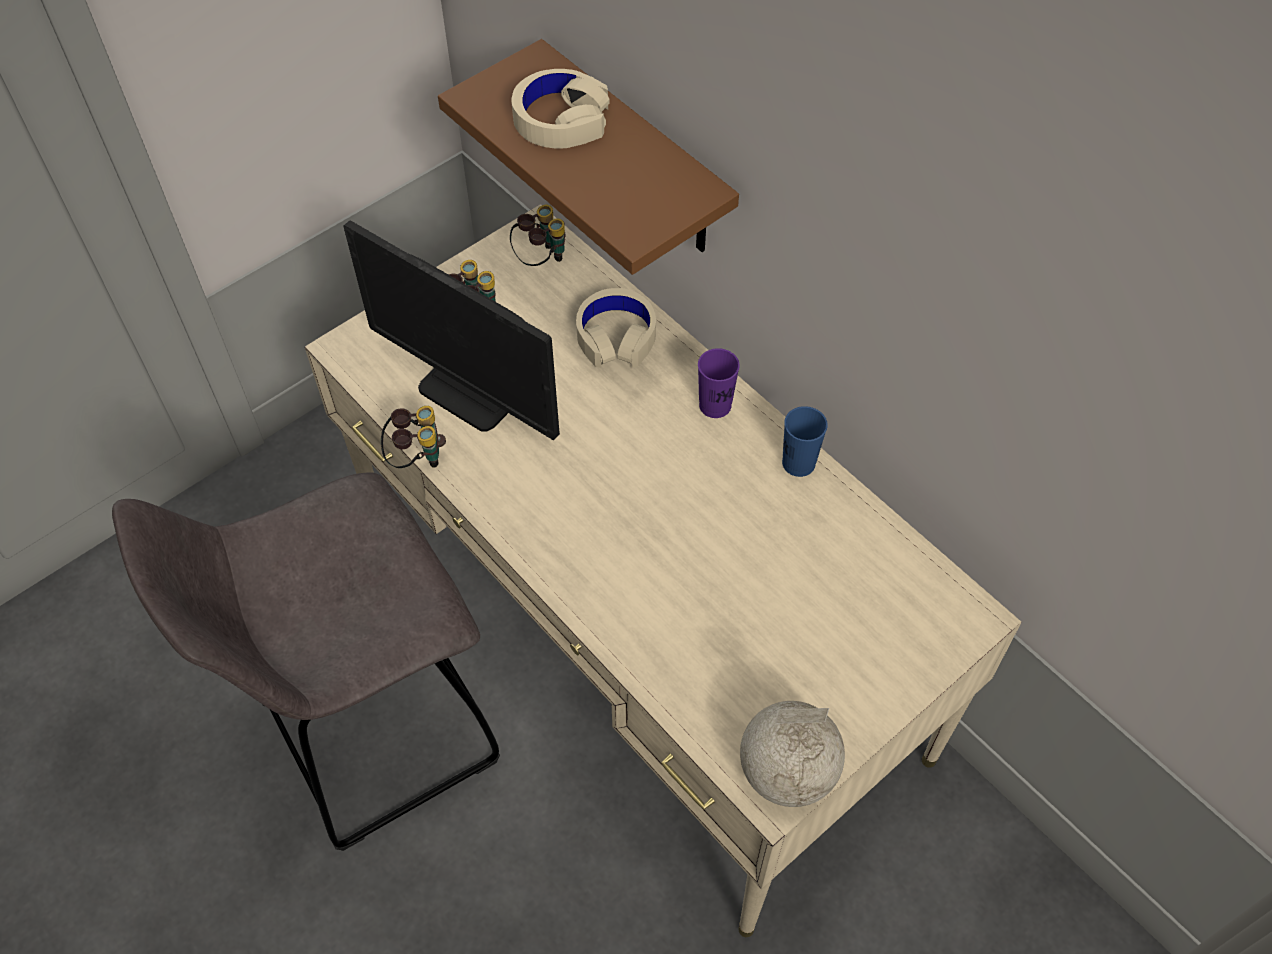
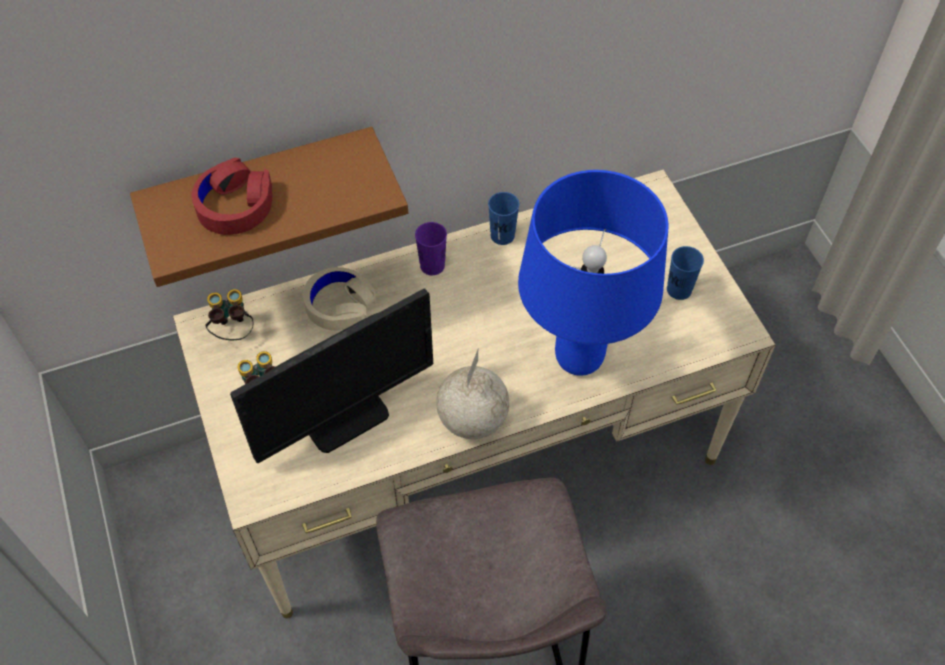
camera: 70 degrees left, 0 degrees up
(417, 457) = (392, 470): binoculars -> none
(561, 120) = (235, 205): beige headphones -> red headphones
(643, 603) = (580, 359): none -> blue table lamp
(786, 771) = (728, 320): globe -> globe (471, 420)
(810, 694) = (679, 290): none -> blue cup

